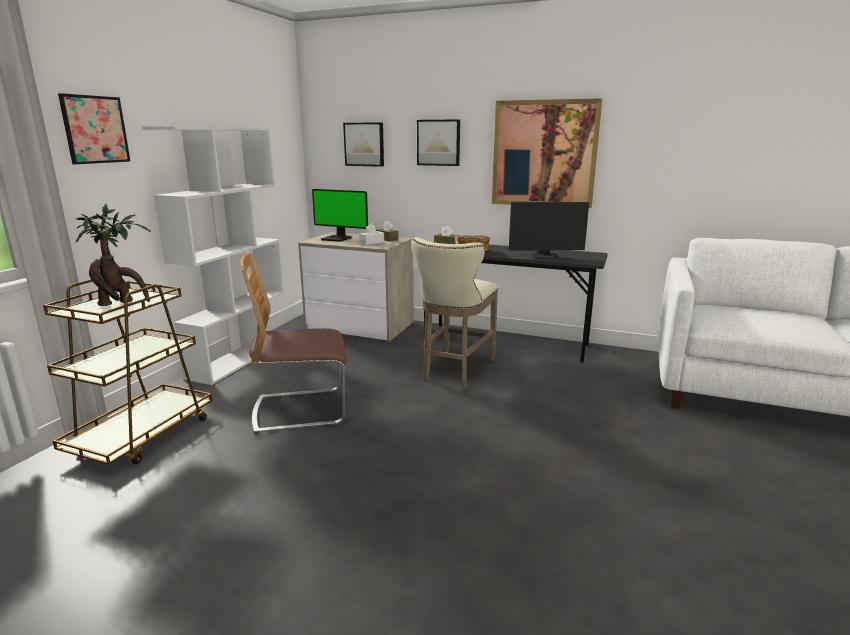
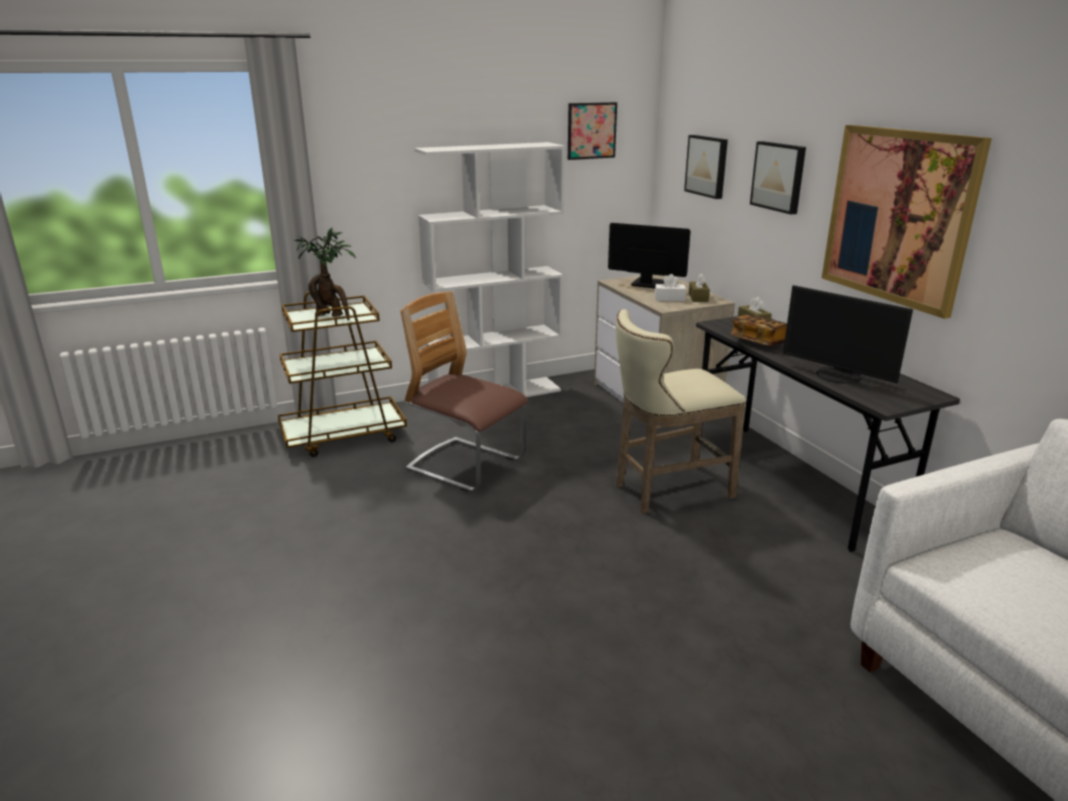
camera: 45 degrees right, 5 degrees up
(95, 129) = (365, 153): picture -> picture (591, 131)
(337, 238) = (647, 284): monitor -> monitor turned 135 degrees clockwise

